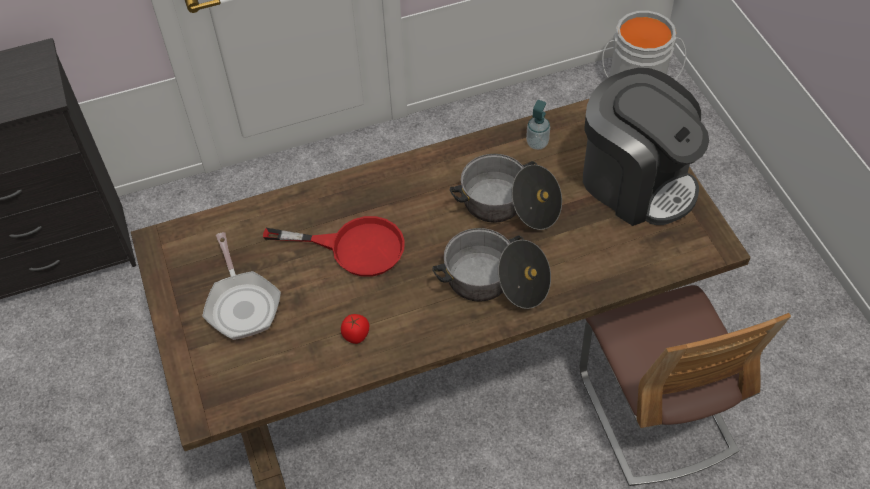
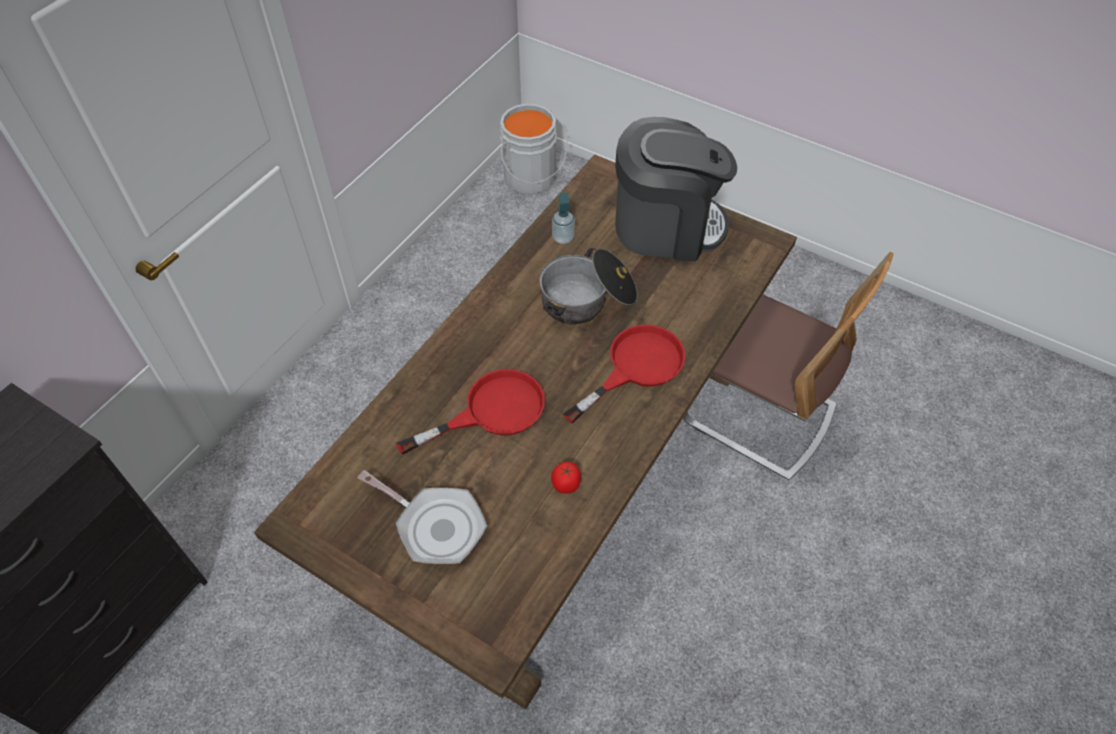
camera: 40 degrees left, 0 degrees up
(494, 282) = (635, 367): cooking pot -> red frying pan

